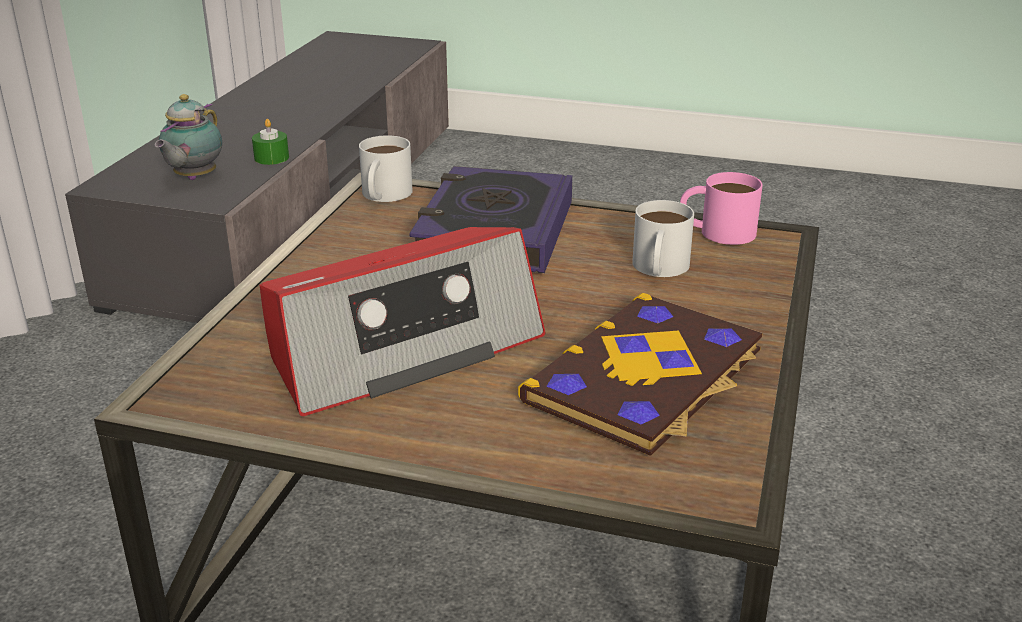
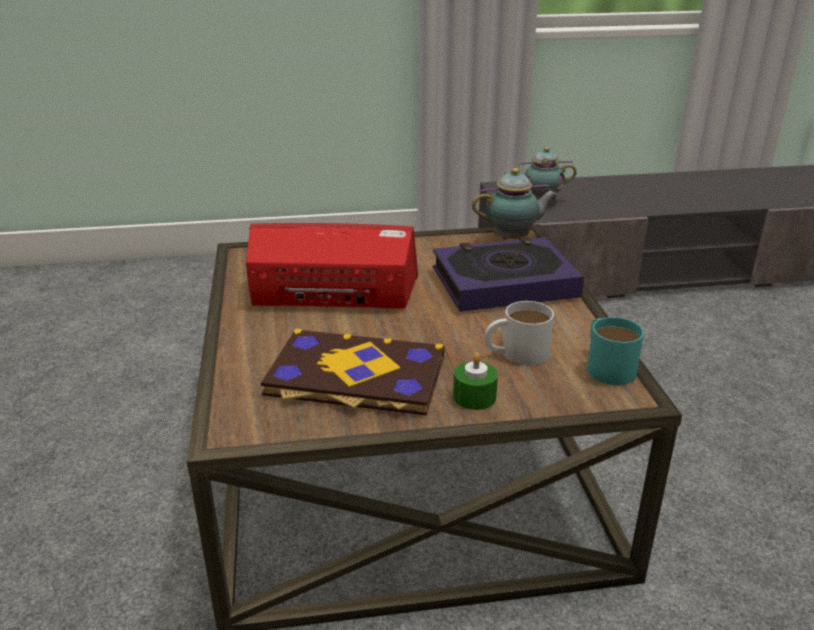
camera: 65 degrees right, 0 degrees up
(271, 158) = (596, 212): green candle -> green candle (474, 396)
(383, 196) = (513, 238): white mug -> teapot
(402, 348) = (332, 293): radio -> radio turned 150 degrees clockwise
(716, 231) = (606, 365): pink mug -> turquoise mug

